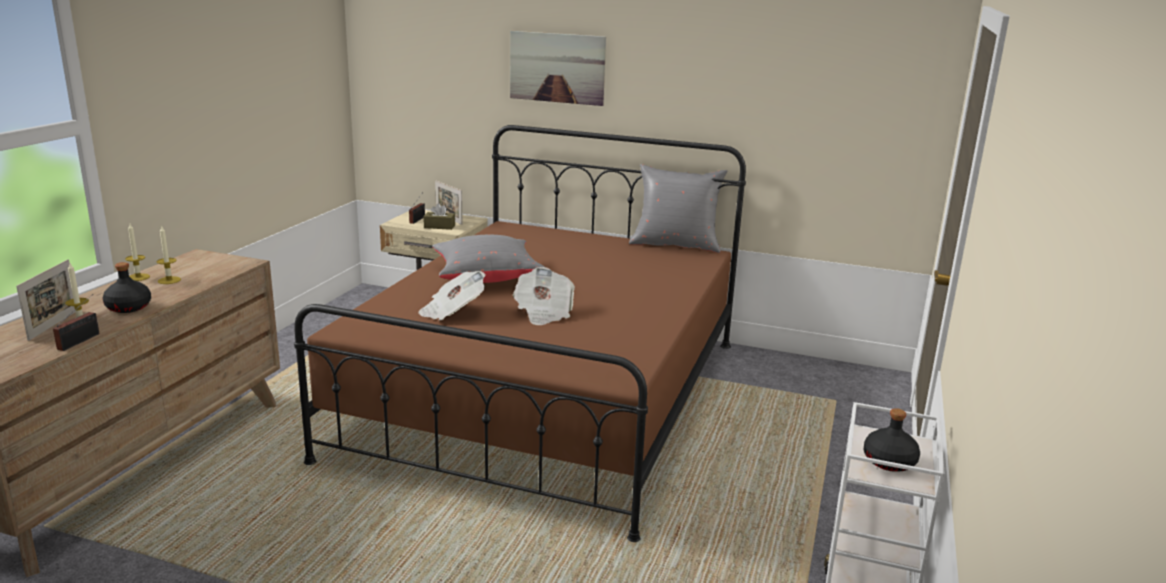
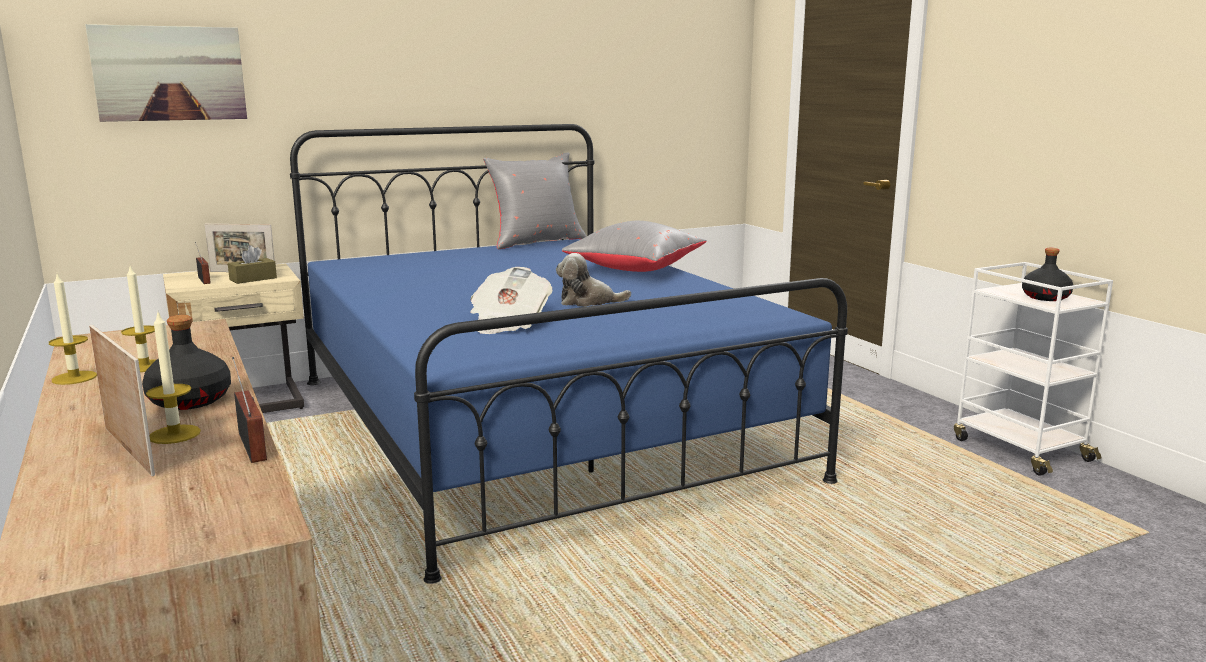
camera: 45 degrees left, 5 degrees down
(486, 277) = (449, 296): grey pillow -> grey pillow (634, 269)
(543, 313) = (588, 302): newspaper -> plush toy
(547, 396) = (535, 425): brown bed -> blue bed
(557, 67) = (364, 52): picture -> picture (169, 73)

